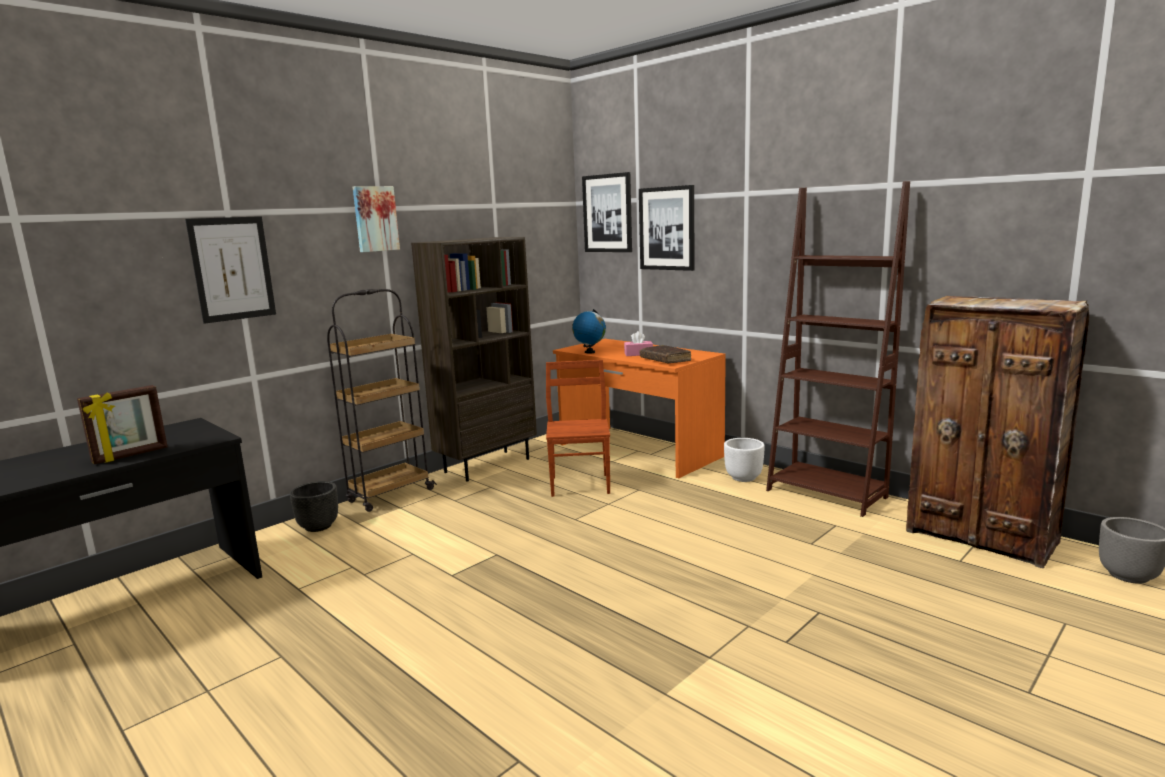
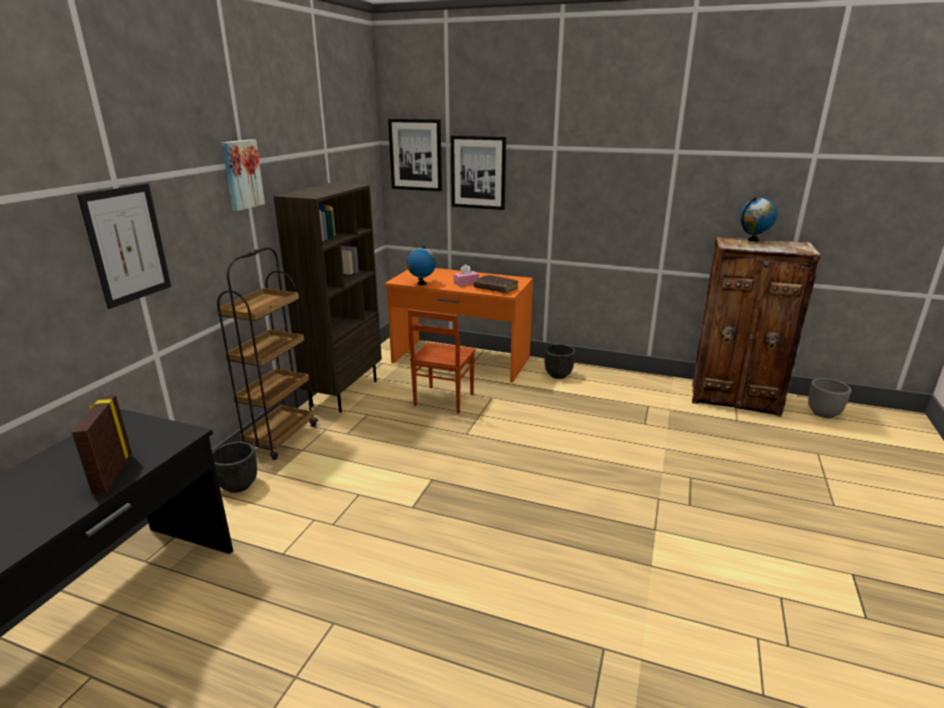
camera: 25 degrees left, 10 degrees up
(131, 455) = (112, 474): picture frame -> picture frame turned 150 degrees clockwise
(581, 484) = (442, 400): brown chair -> brown chair turned 135 degrees counterclockwise
(744, 477) = (558, 374): white planter -> black planter
(826, 493) = (622, 380): brown bookcase -> none
(996, 298) = (753, 240): none -> globe

